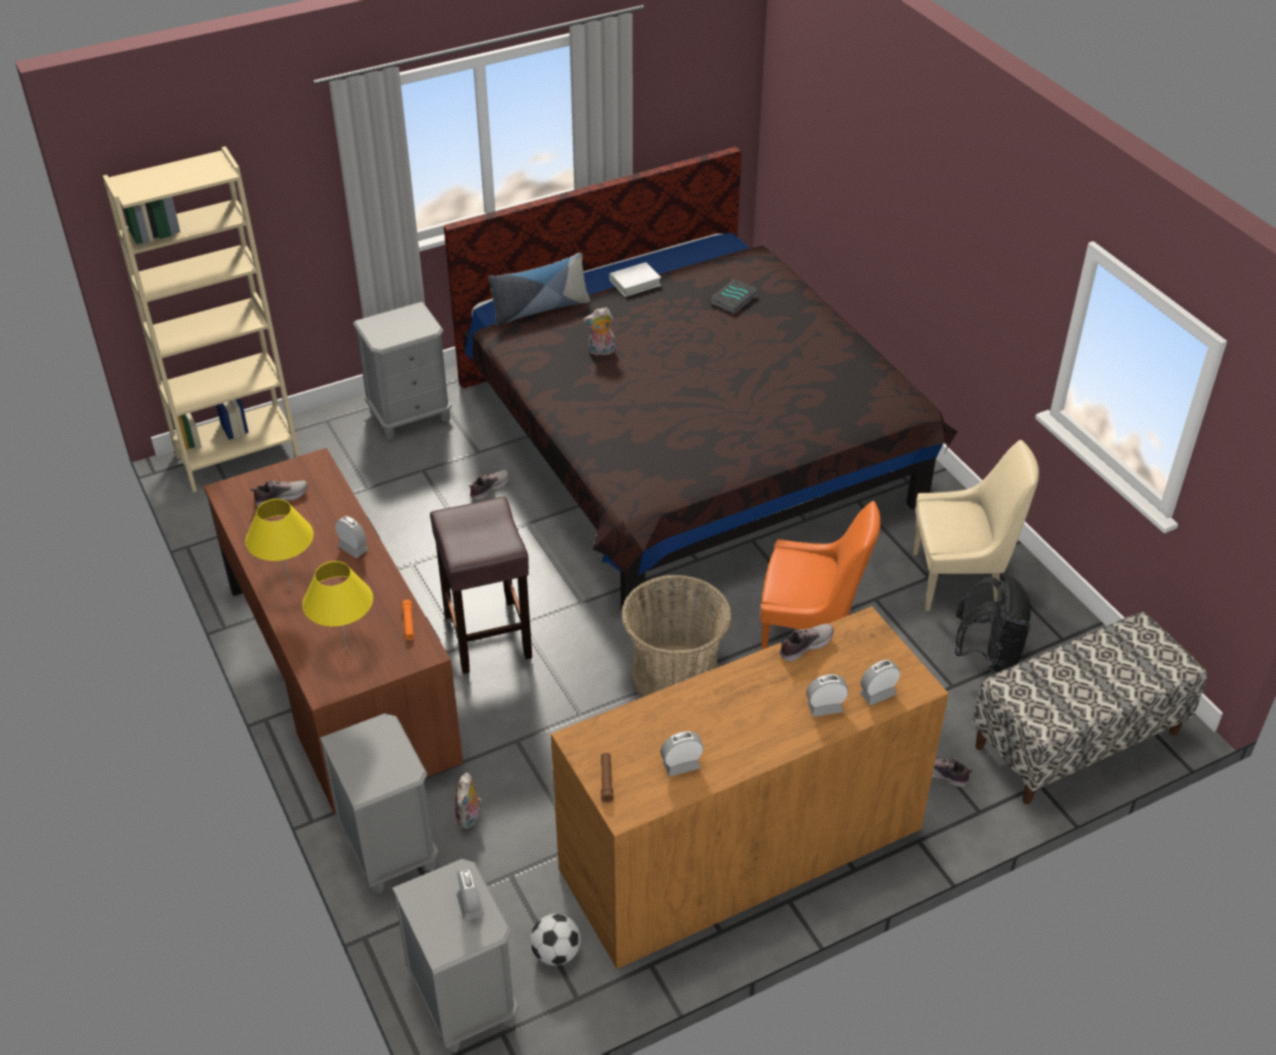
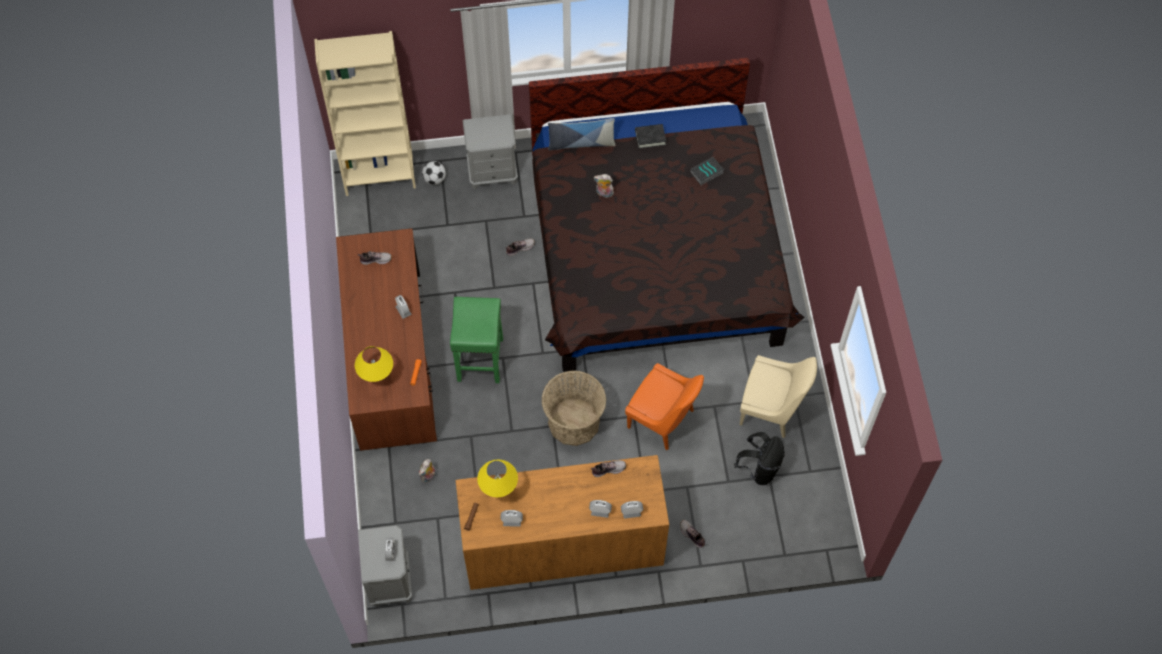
camera: 20 degrees right, 20 degrees up
(289, 587) = (361, 327): yellow table lamp -> yellow table lamp (499, 493)
(389, 848) = (381, 481): grey nightstand -> none
(488, 637) = (480, 360): brown stool -> green stool
(556, 953) = (444, 570): football -> football (434, 179)
(635, 283) = (650, 137): white book -> black book
(1077, 740) = (779, 540): bench -> none

